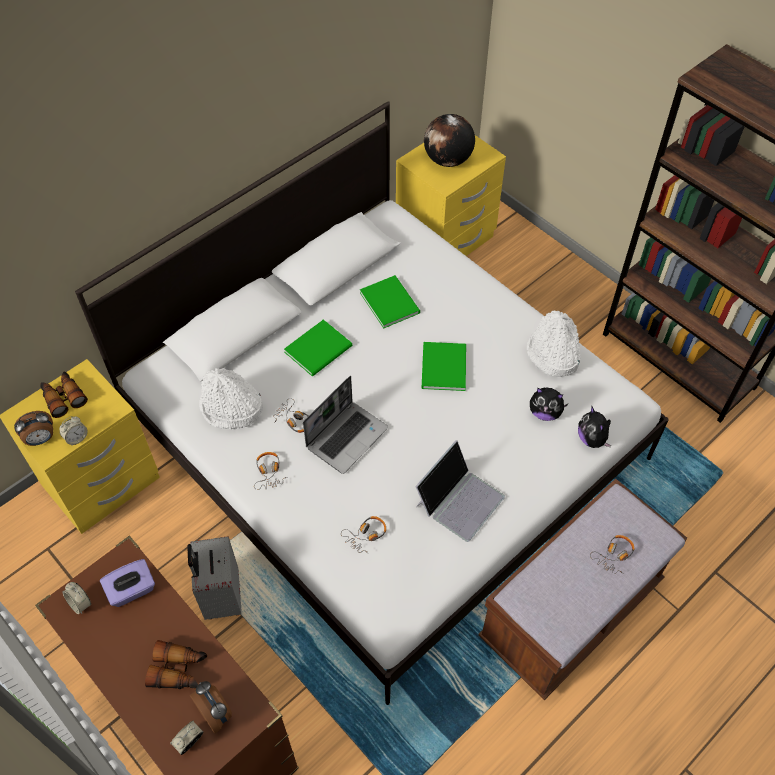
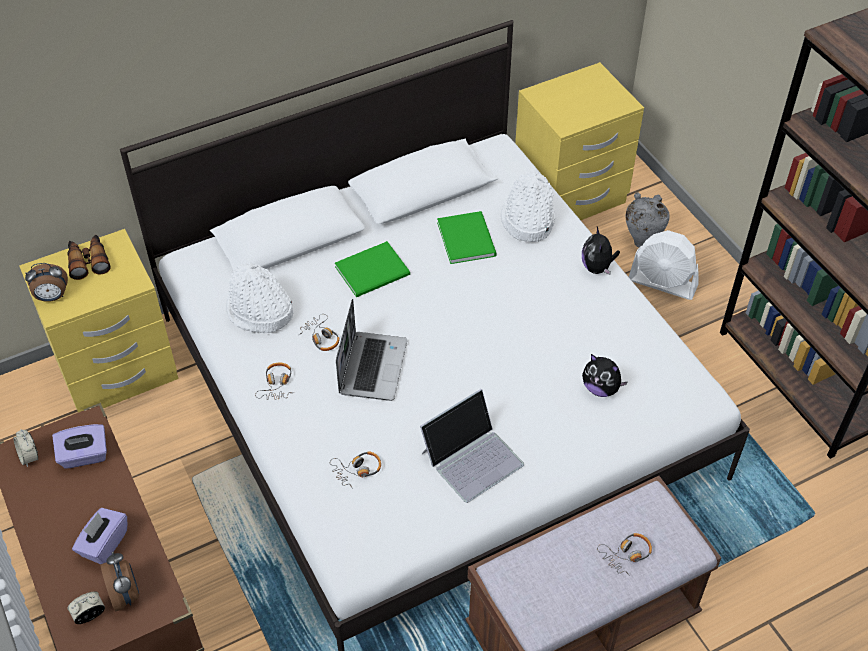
camera: 15 degrees right, 5 degrees down
(76, 438) = (87, 303): alarm clock -> none
(179, 670) = (104, 544): binoculars -> purple tissue box
(221, 596) = (202, 514): grey suitcase -> none
(347, 437) = (372, 366): laptop -> laptop turned 45 degrees counterclockwise
(442, 369) = (500, 318): green book -> none
(448, 160) = (576, 100): globe -> none
(517, 267) = (642, 240): none -> grey vase
(544, 301) = (663, 283): none -> white fan
(552, 354) = (631, 329): white hat -> white hat (527, 220)
(592, 439) = (646, 427): plush toy -> plush toy (597, 267)

